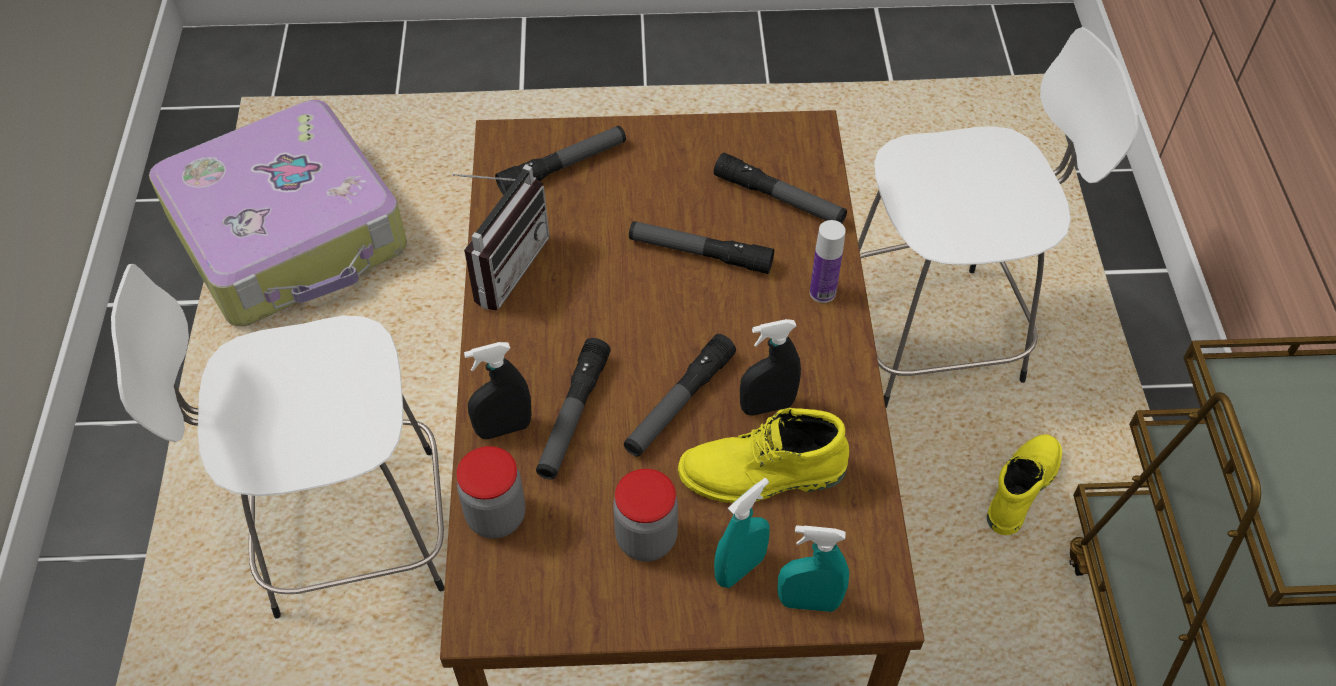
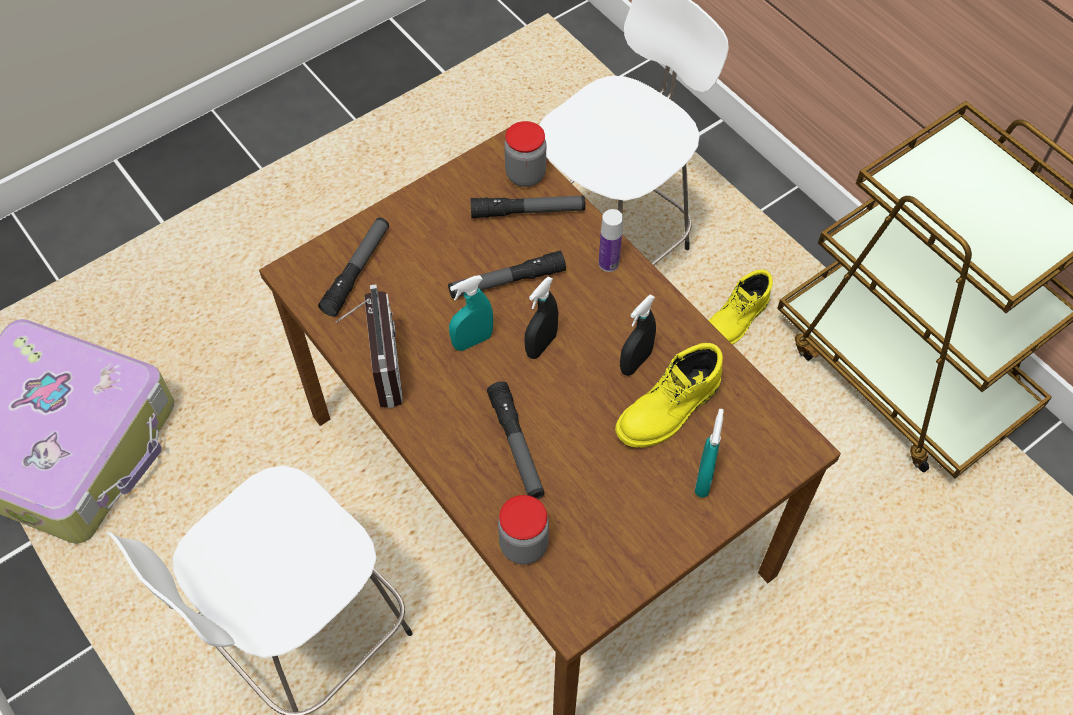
camera: 35 degrees left, 5 degrees up
(504, 429) = (477, 483): black spray bottle -> black spray bottle (541, 345)
(646, 538) = (631, 497): jar -> jar (525, 175)
(679, 403) = (578, 394): flashlight -> none
(808, 602) = (760, 473): turquoise spray bottle -> turquoise spray bottle (472, 341)
(1020, 487) = (735, 322): yellow boot -> yellow boot turned 135 degrees counterclockwise

